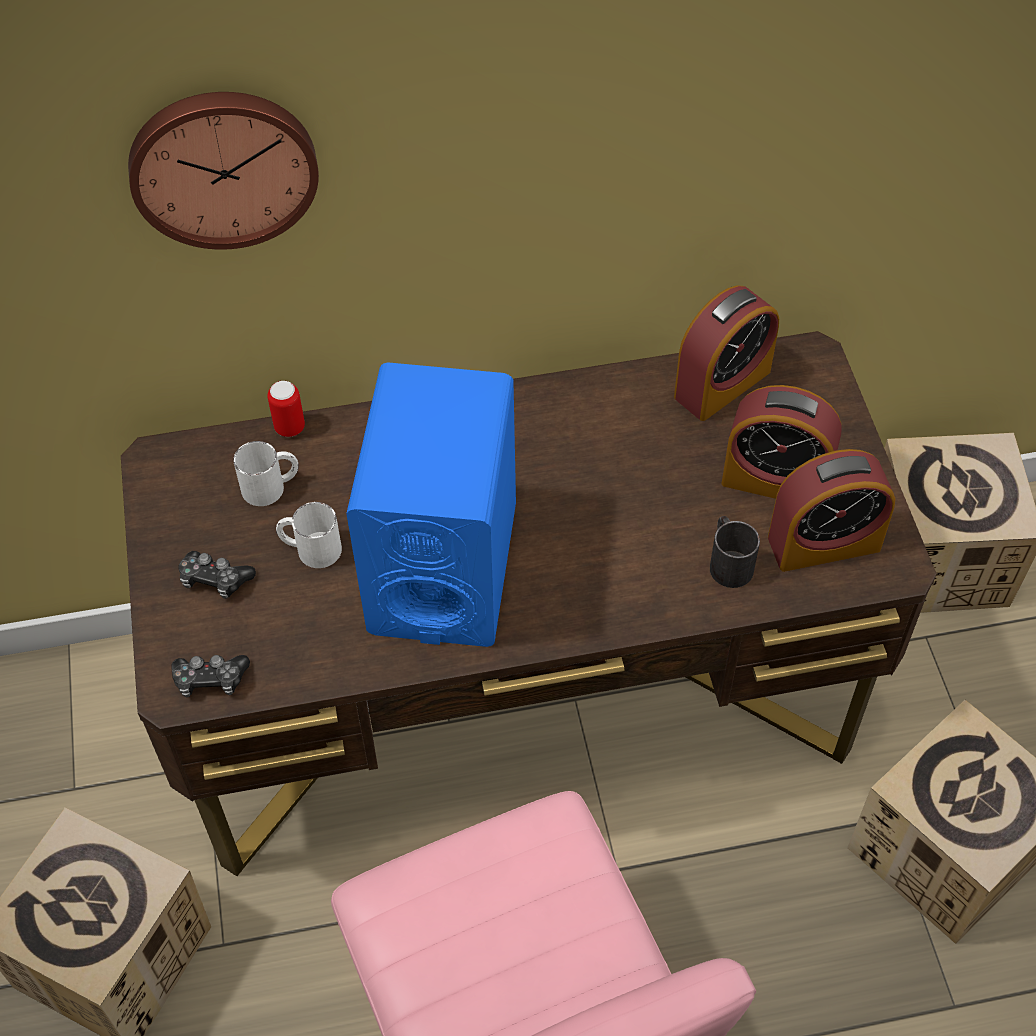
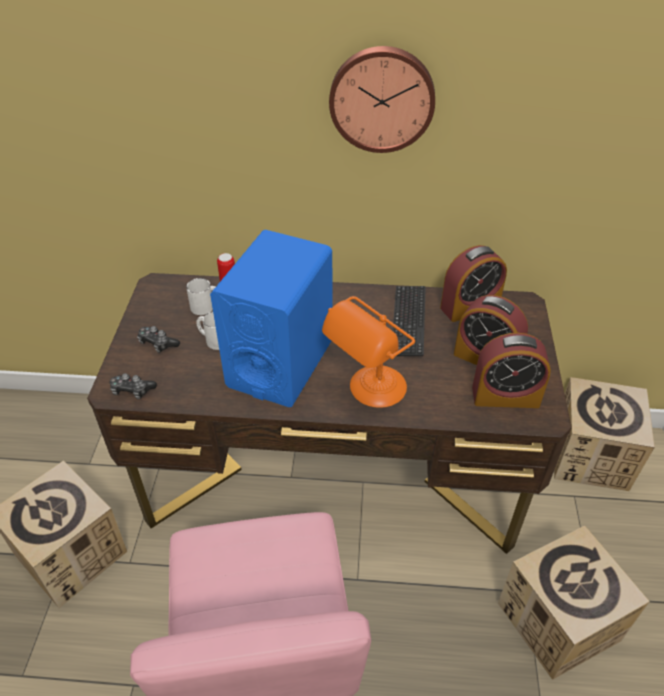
camera: 15 degrees right, 10 degrees down
(223, 165) = (203, 109): wall clock -> wall clock (382, 98)
(609, 588) = (370, 393): none -> orange table lamp
(630, 437) = (408, 321): none -> keyboard
(728, 561) = (444, 393): black mug -> none

